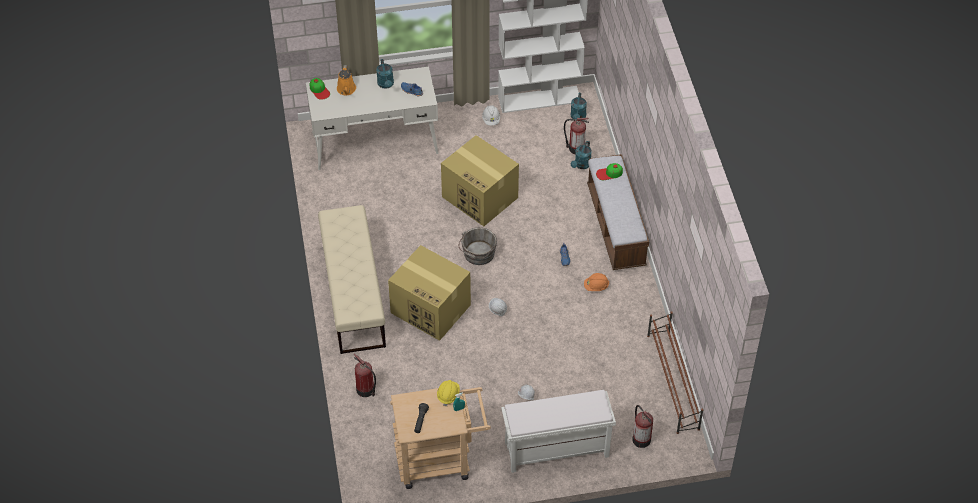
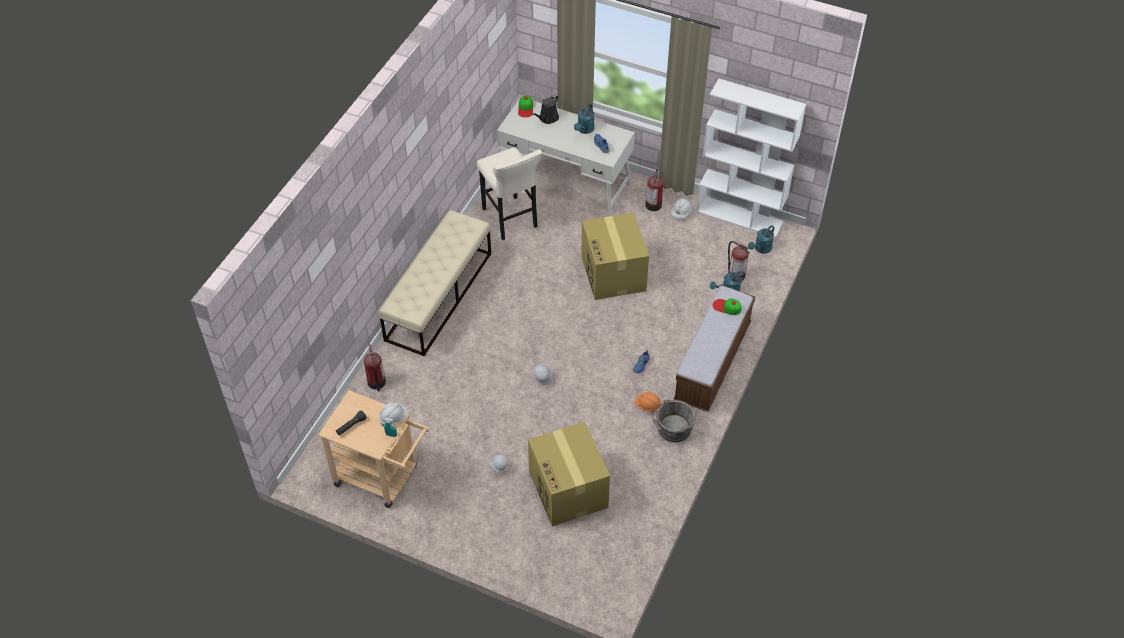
camera: 35 degrees right, 0 degrees up
(346, 90) = (547, 118): orange watering can -> black watering can
(356, 197) = (510, 220): none -> beige stool
(431, 309) = (489, 345): cardboard box -> cardboard box (569, 490)
(448, 395) = (393, 418): yellow hard hat -> white hard hat
(478, 254) = (568, 321): grey bucket -> grey bucket (672, 429)
(555, 450) = (485, 529): white bench -> none
(640, 438) = (568, 566): fire extinguisher -> fire extinguisher (653, 204)
(672, 382) = (642, 532): brown shoe rack -> none

